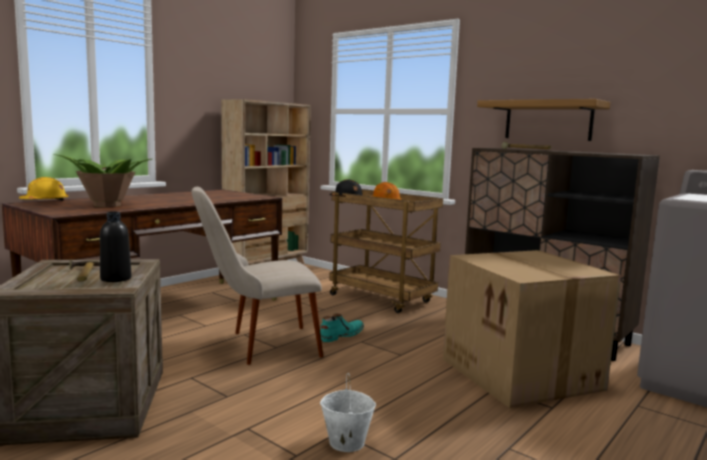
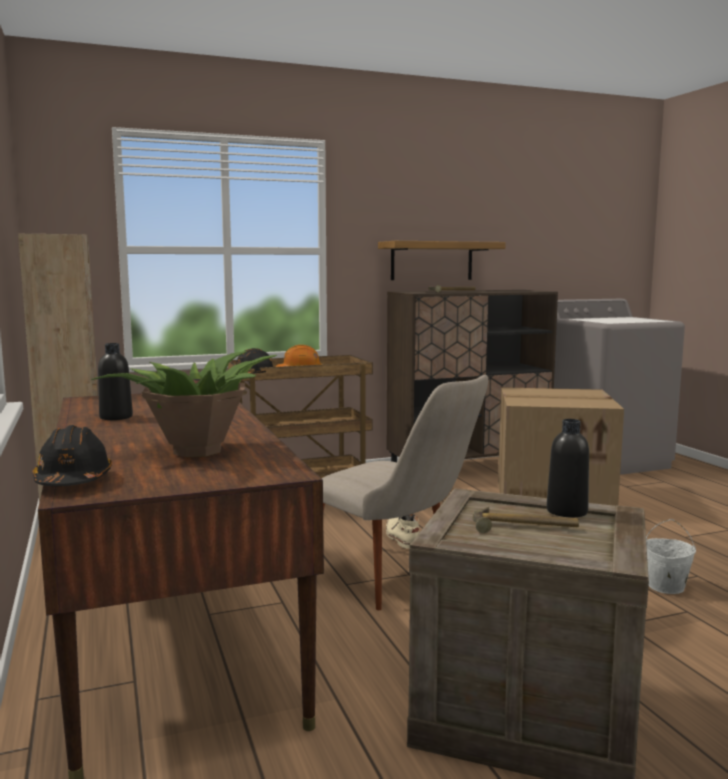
camera: 60 degrees left, 0 degrees up
(45, 201) = (73, 481): yellow hard hat -> black hard hat
(177, 195) = (116, 417): none -> black bottle
(258, 346) = (397, 582): beige chair -> beige chair turned 60 degrees counterclockwise
(340, 335) = (402, 537): turquoise boot -> beige boot

